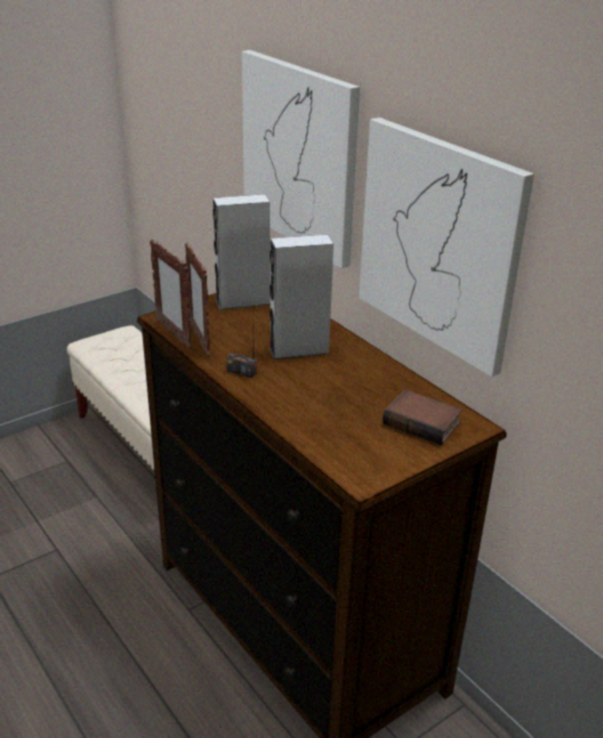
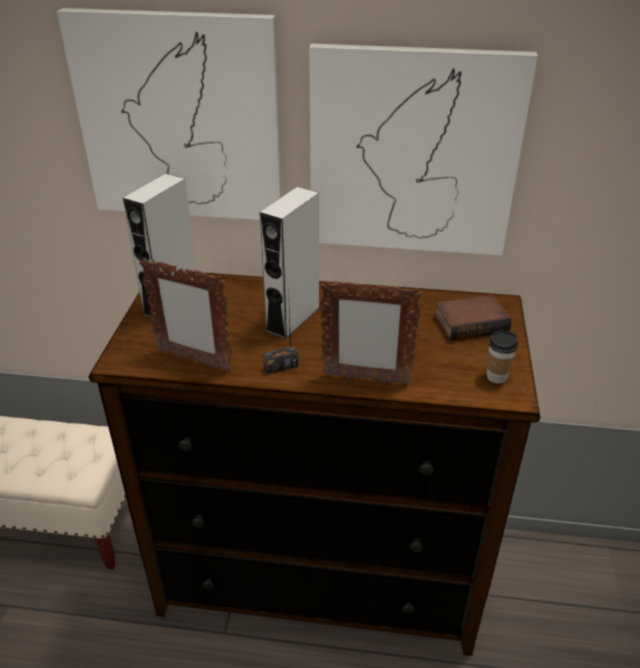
camera: 45 degrees left, 5 degrees up
(173, 334) = (159, 369): picture frame -> picture frame (365, 379)
(372, 463) = (496, 377): none -> cup

